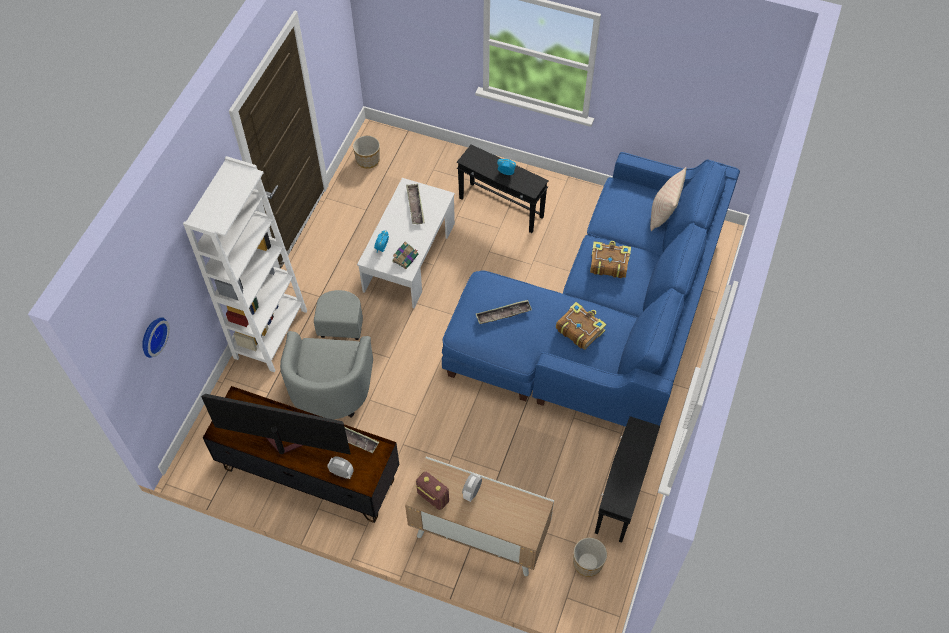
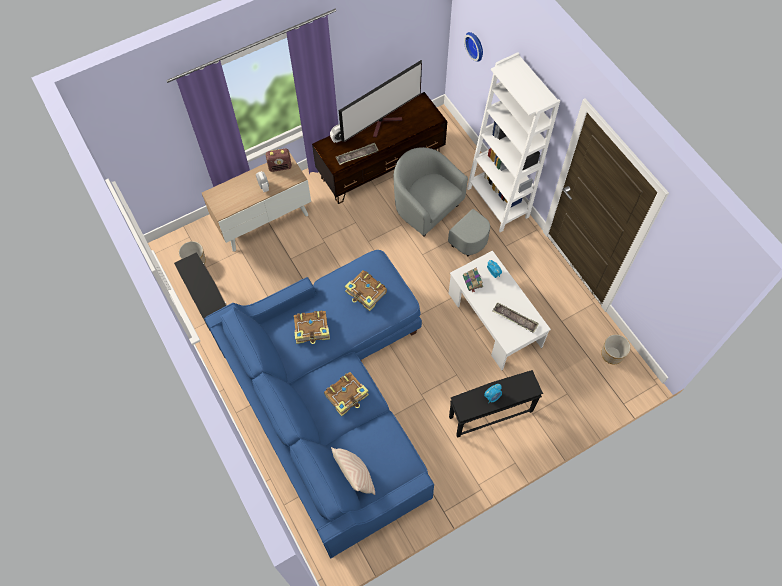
camera: 130 degrees right, 5 degrees up
(503, 314) = (366, 293): tray -> book

